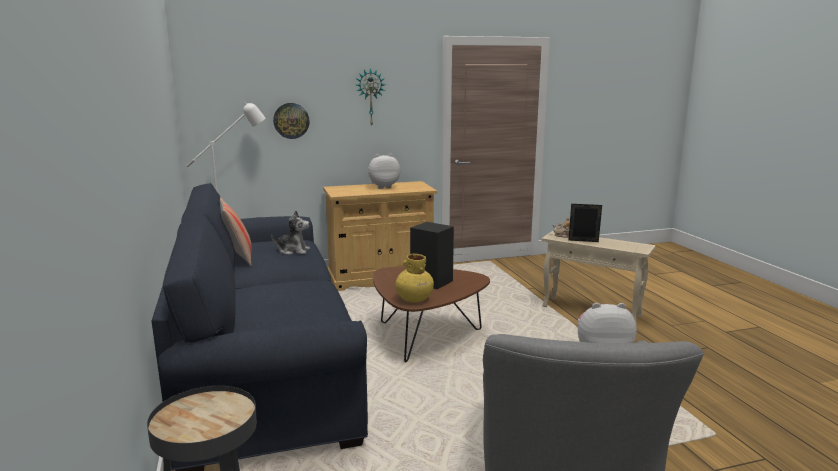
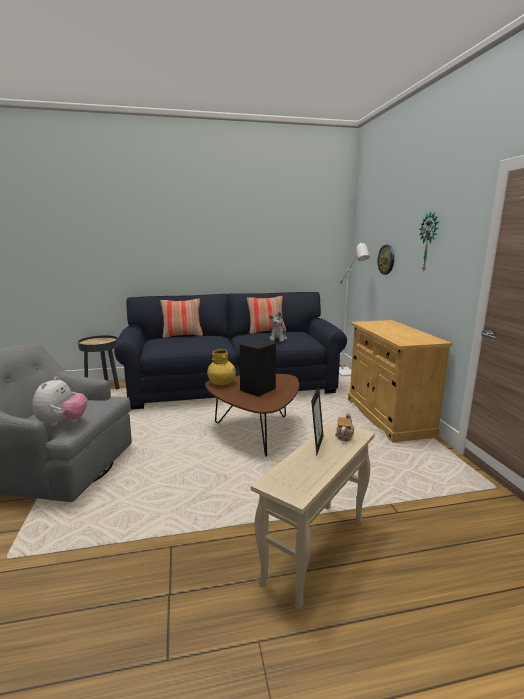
camera: 95 degrees right, 0 degrees up
(240, 310) = (182, 335): none -> pillow
(383, 187) = (402, 332): plush toy -> none

